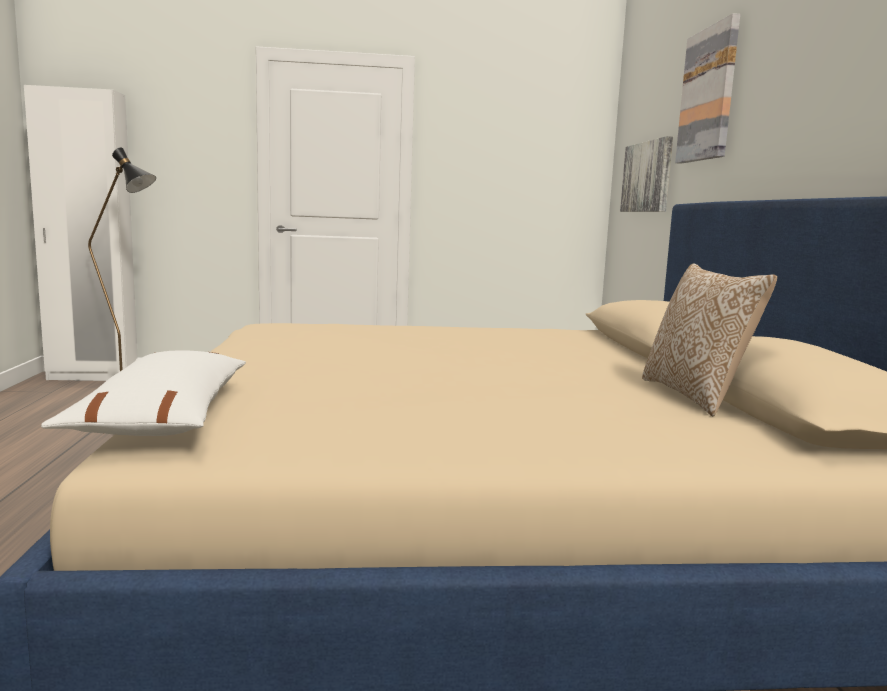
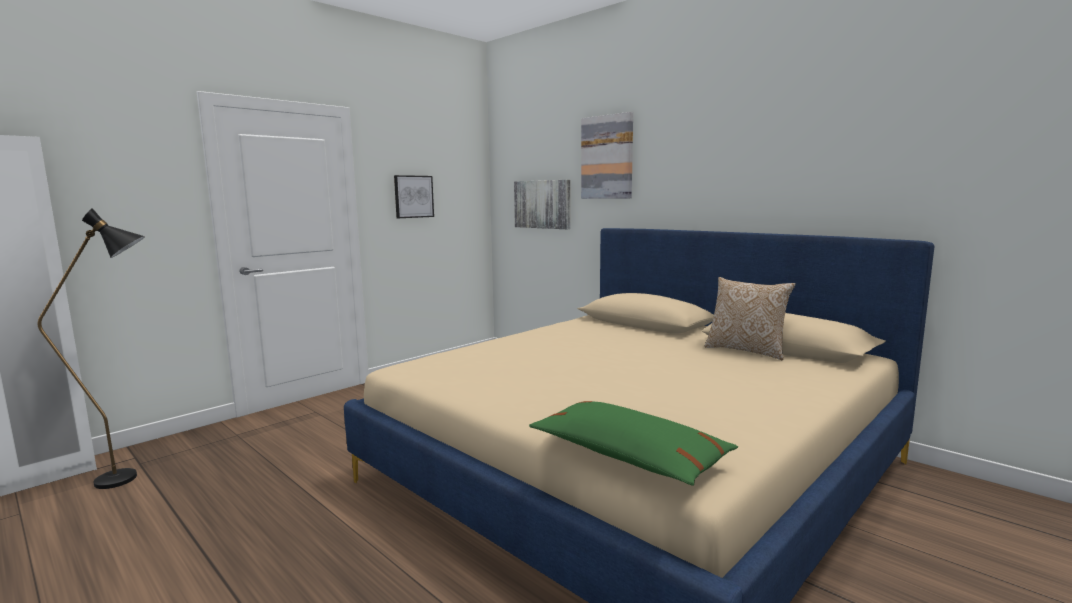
camera: 40 degrees left, 0 degrees up
(165, 416) = (628, 456): white pillow -> green pillow
(489, 164) = (413, 196): none -> picture

